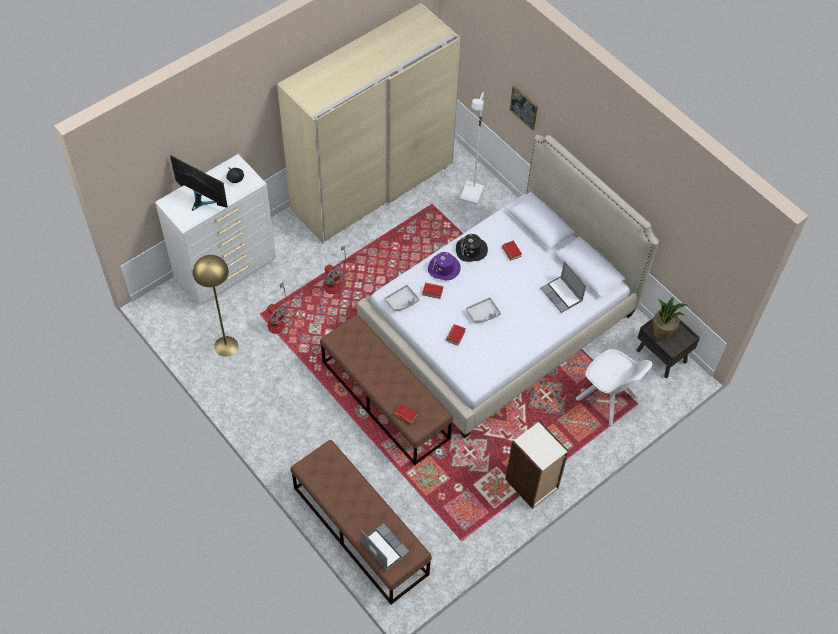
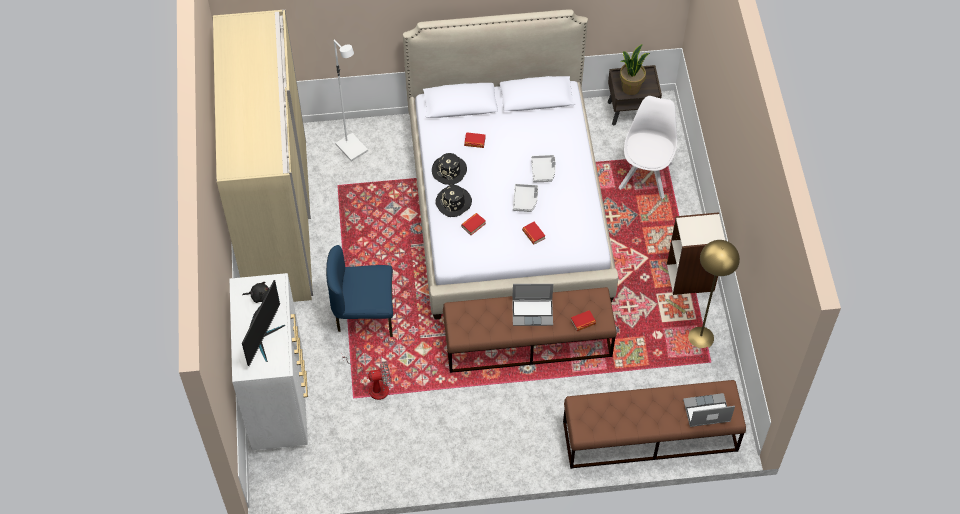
camera: 55 degrees left, 0 degrees up
(201, 200) = (263, 339): monitor -> monitor turned 135 degrees clockwise
(226, 346) = (369, 446): yellow floor lamp -> yellow floor lamp (700, 337)
(334, 282) = (365, 314): fan -> blue chair
(402, 301) = (466, 255): grey tray -> grey tray (543, 171)
(444, 268) = (454, 202): purple hat -> black hat
(524, 107) = (368, 23): picture -> none
(562, 295) = (549, 131): laptop -> laptop (533, 312)
(607, 399) = (646, 174): white chair -> white chair turned 60 degrees counterclockwise

